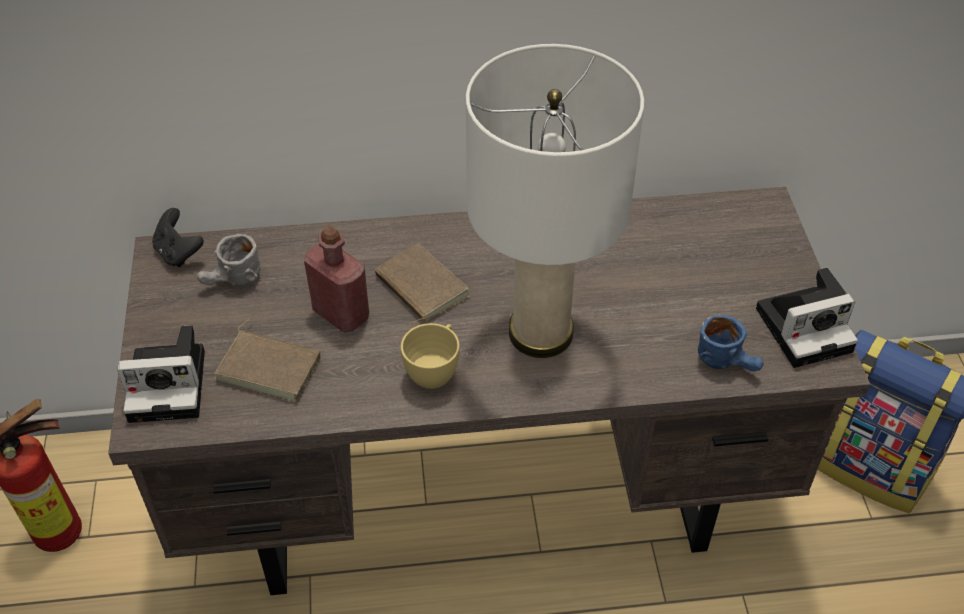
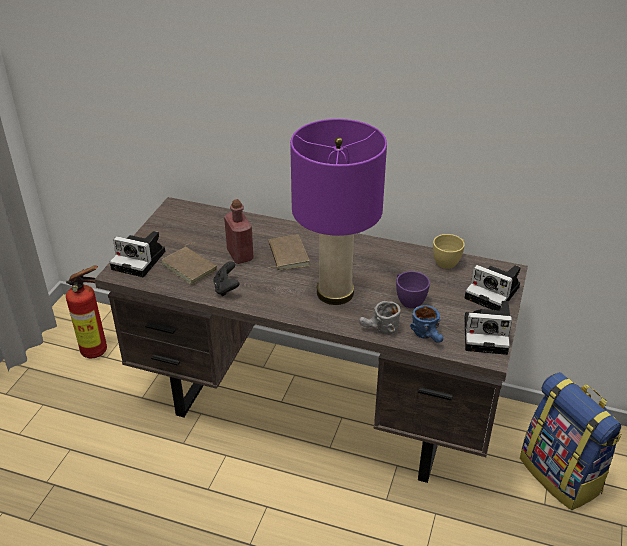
camera: 25 degrees right, 10 degrees down
(179, 253) = (182, 208): black game controller -> black game controller (226, 288)
(232, 282) = (198, 227): grey mug -> grey mug (379, 330)
(435, 371) = (268, 292): yellow cup -> yellow cup (448, 262)
(542, 333) = (335, 293): white table lamp -> purple table lamp
(658, 307) = (408, 300): none -> purple cup
(770, 251) = (494, 293): none -> camera

